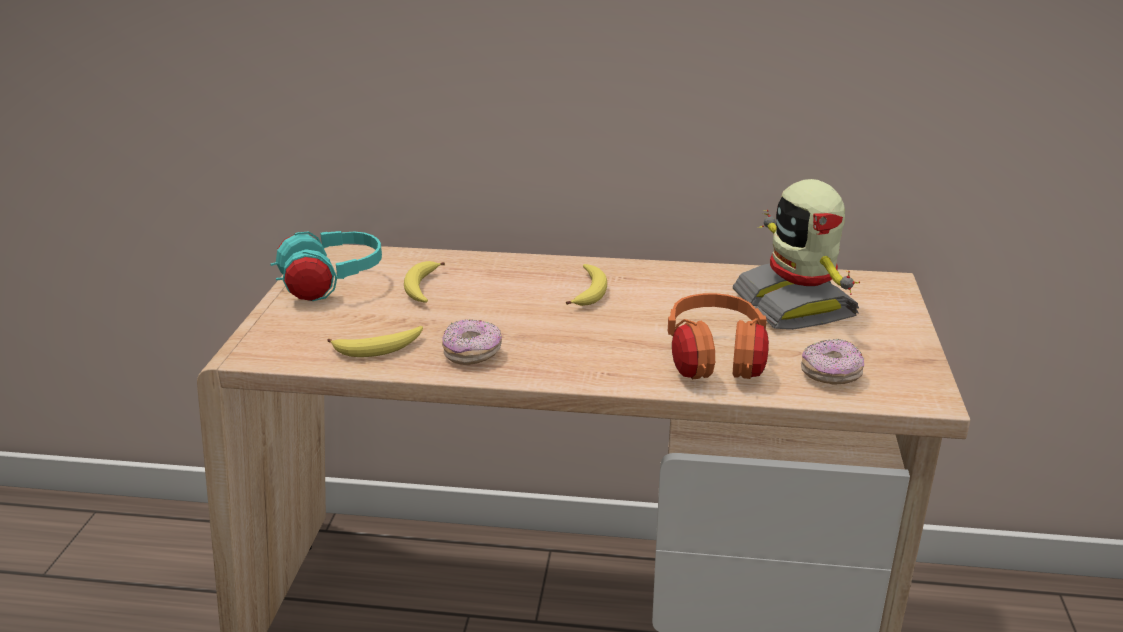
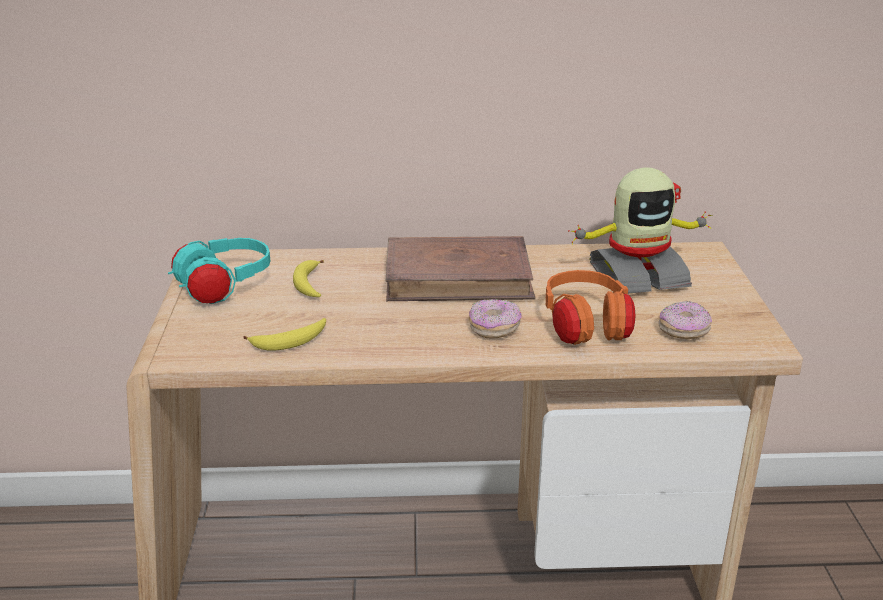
camera: 10 degrees left, 0 degrees up
(472, 354) = (376, 339): donut -> donut (494, 329)
(589, 292) = (458, 277): banana -> brown book
(796, 305) = (637, 275): toy robot -> toy robot turned 75 degrees counterclockwise

